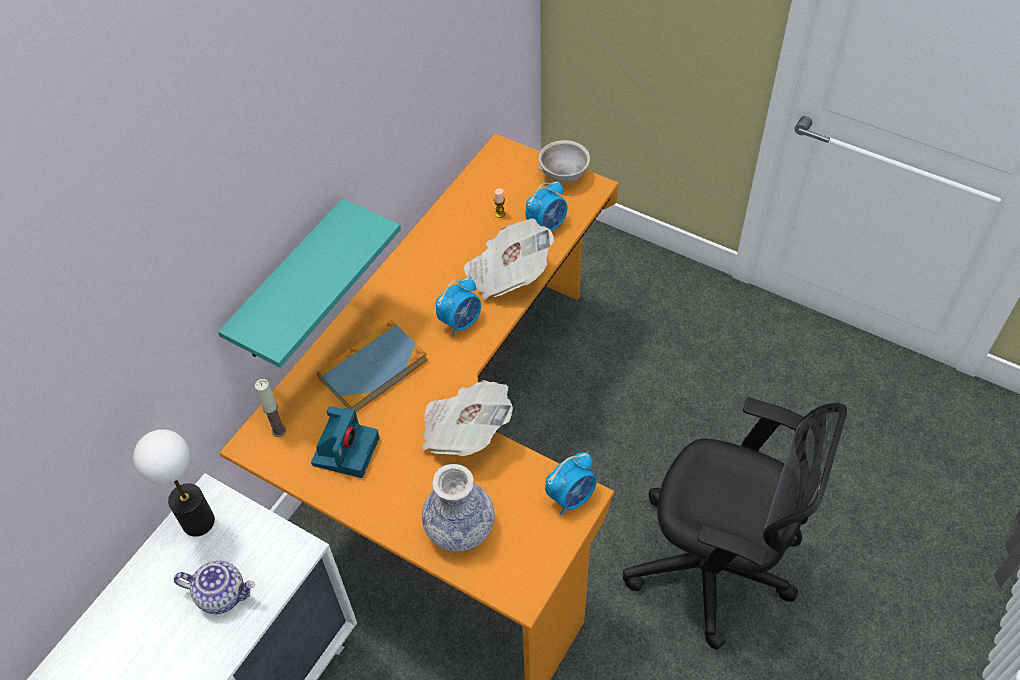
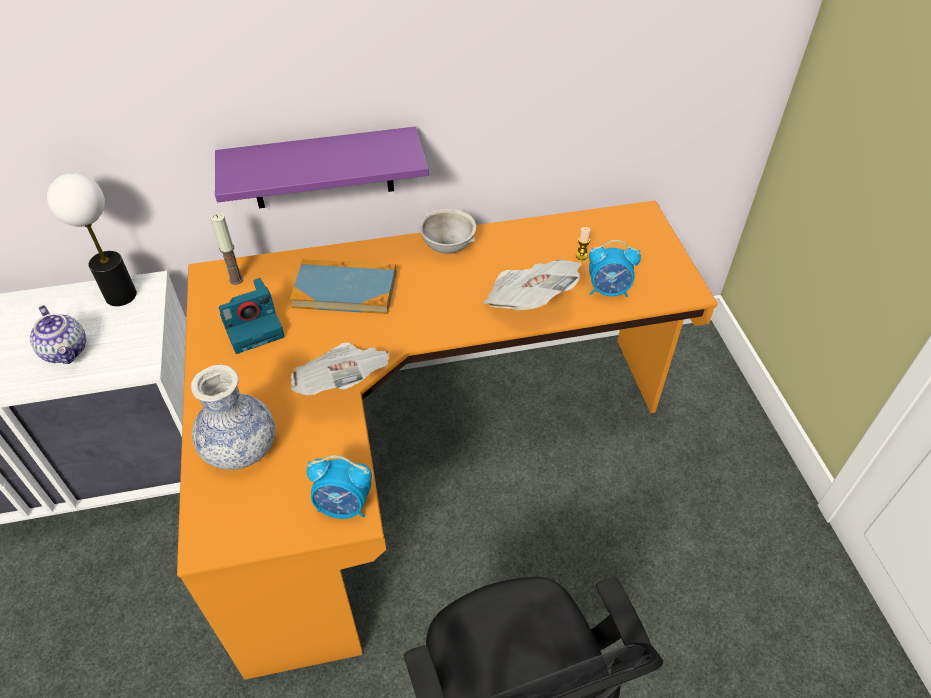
camera: 45 degrees right, 5 degrees down
(289, 285) = (322, 169): turquoise shelf -> purple shelf
(461, 322) = (447, 307): alarm clock -> none
(563, 175) = (673, 264): grey bowl -> grey bowl (448, 246)

